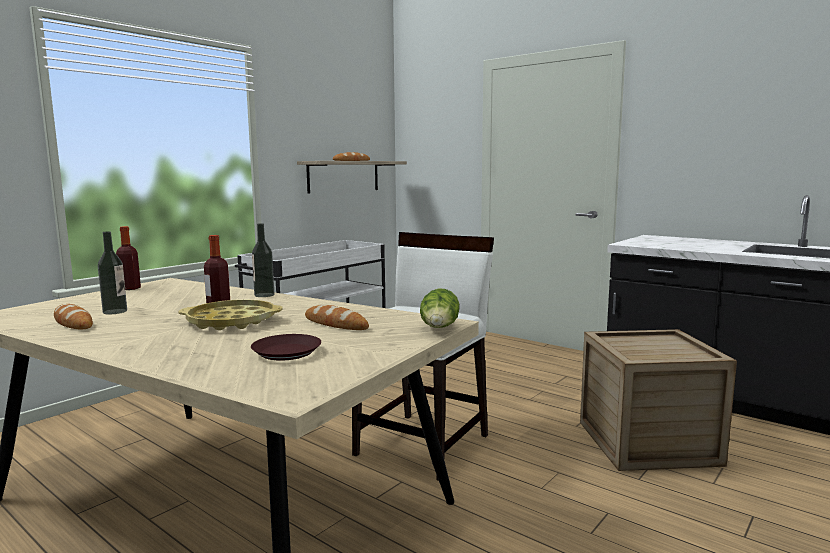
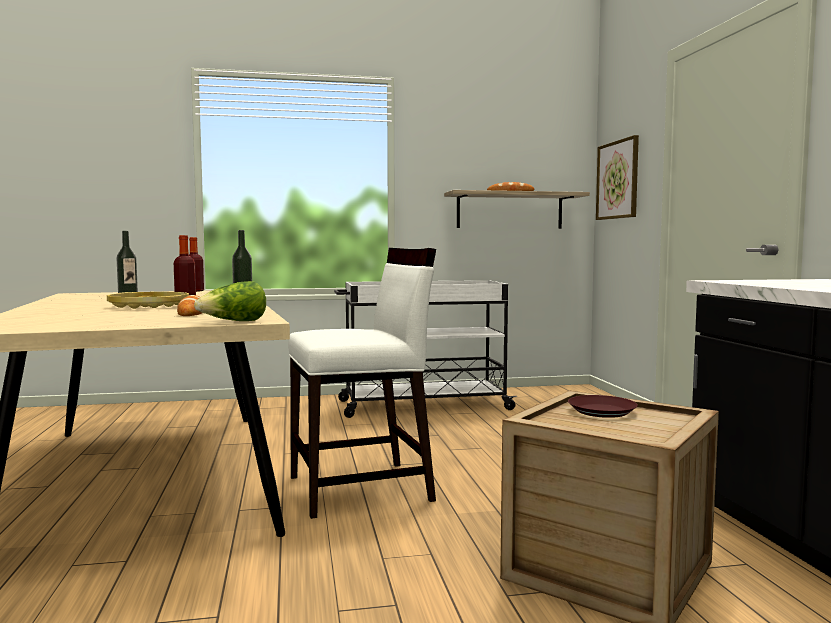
camera: 40 degrees right, 5 degrees down
(73, 322) = (86, 298): bread -> none
(287, 352) = (88, 318): brown plate -> brown plate (602, 411)
(426, 152) = (618, 180): none -> picture

